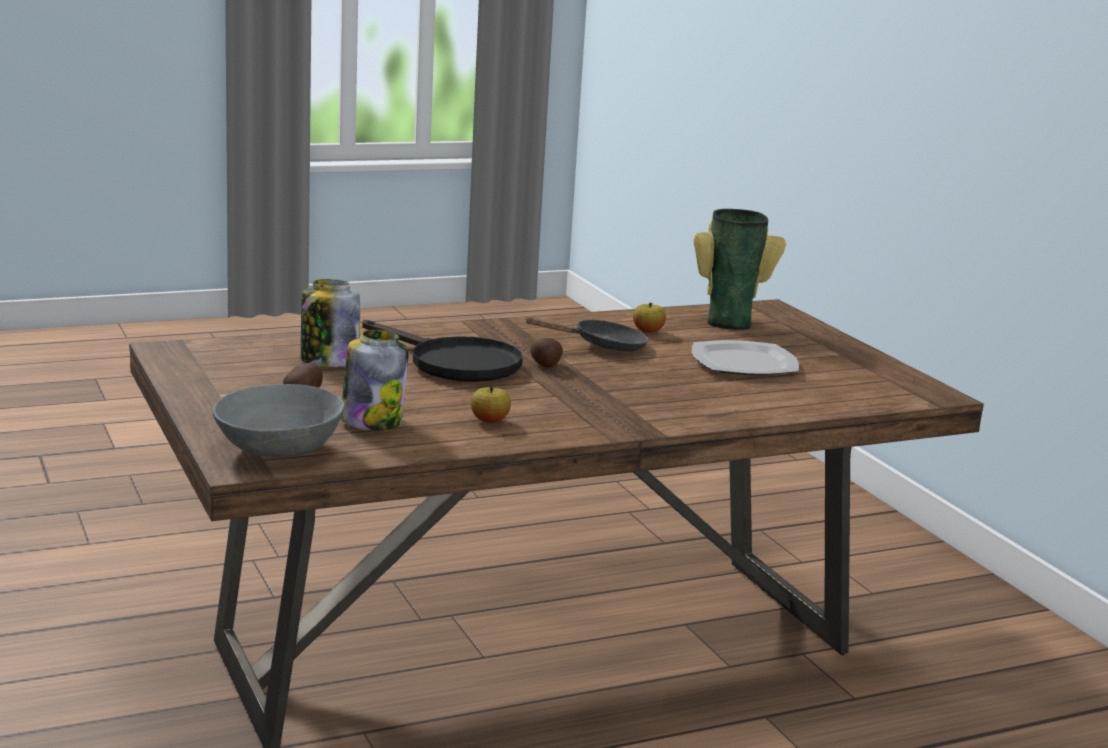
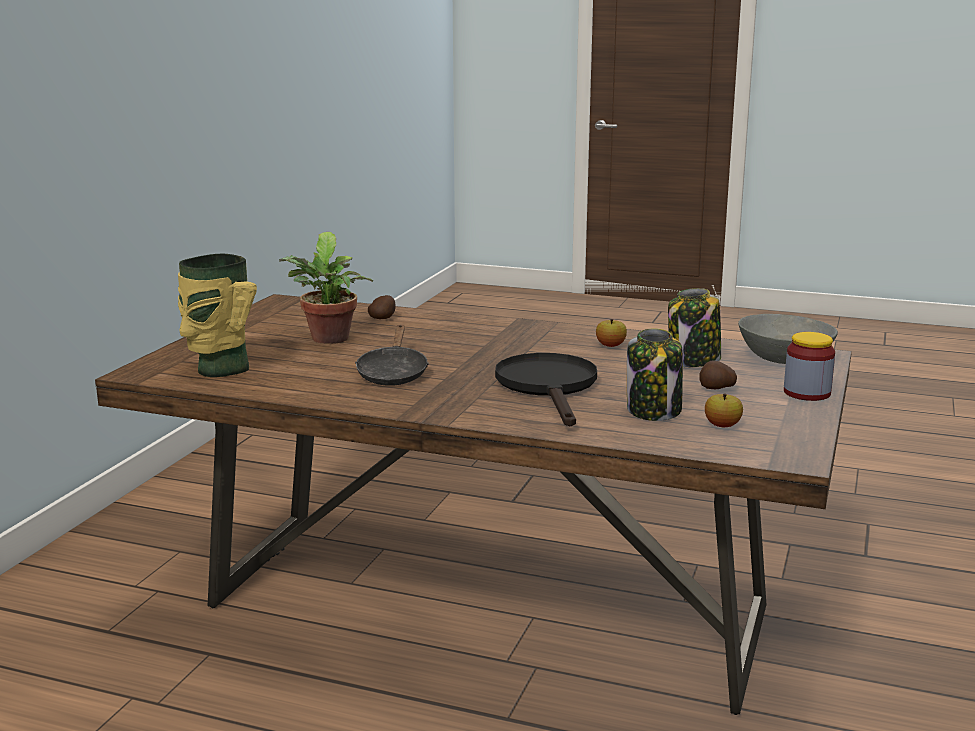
camera: 135 degrees left, 0 degrees up
(211, 410) = (807, 393): none -> jar
(546, 365) = (480, 369): potato -> potato (383, 319)
(602, 346) = (393, 373): black frying pan -> black frying pan turned 120 degrees counterclockwise
(648, 331) = (317, 376): apple -> apple (722, 425)
(744, 363) = (329, 340): plate -> potted plant

